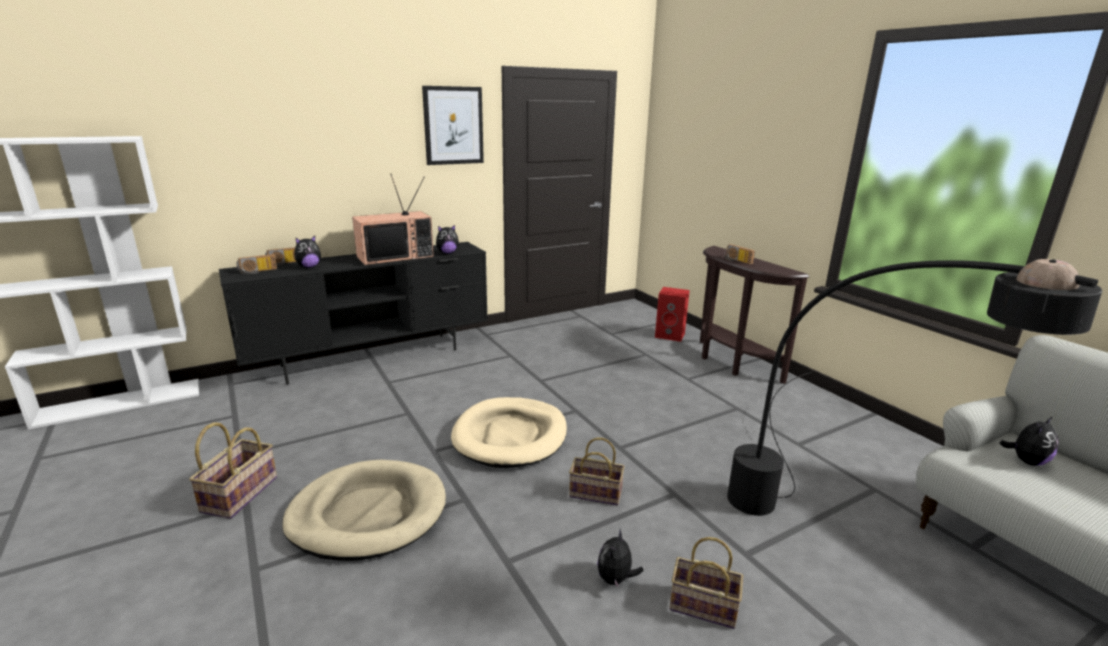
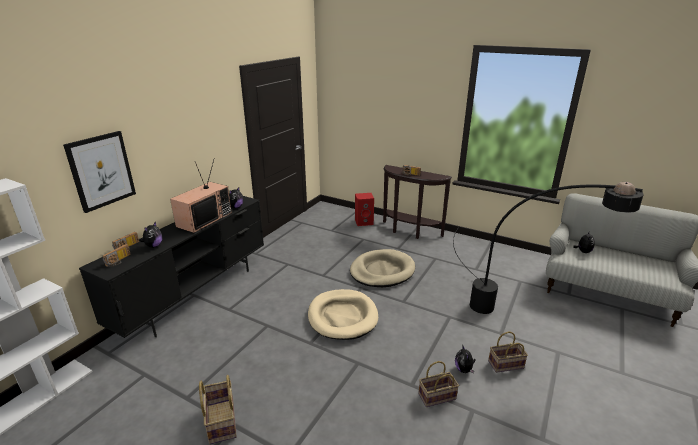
camera: 30 degrees left, 5 degrees up
(368, 514) = (315, 395): beige dog bed -> beige dog bed (382, 271)
(453, 125) = (217, 114): picture -> picture (101, 171)
(594, 494) = (415, 332): basket -> basket (436, 397)

